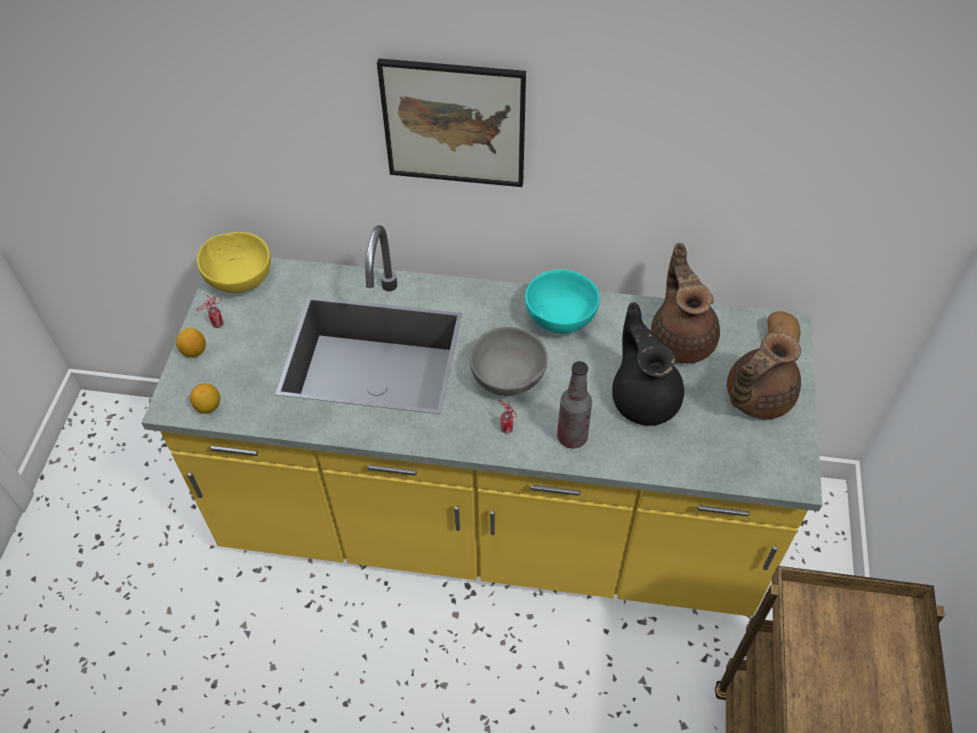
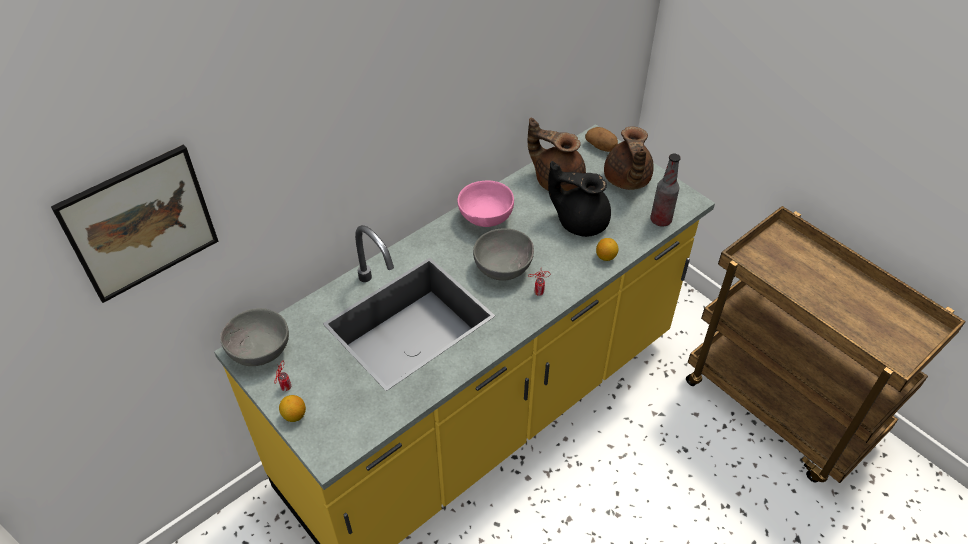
camera: 50 degrees left, 5 degrees down
(208, 407) = (354, 435): lemon -> lemon (606, 257)
(239, 277) = (258, 350): yellow bowl -> grey bowl
(454, 123) = (380, 116): picture -> picture (140, 223)
(558, 318) = (484, 218): turquoise bowl -> pink bowl
(572, 437) = (575, 268): bottle -> bottle (660, 220)

